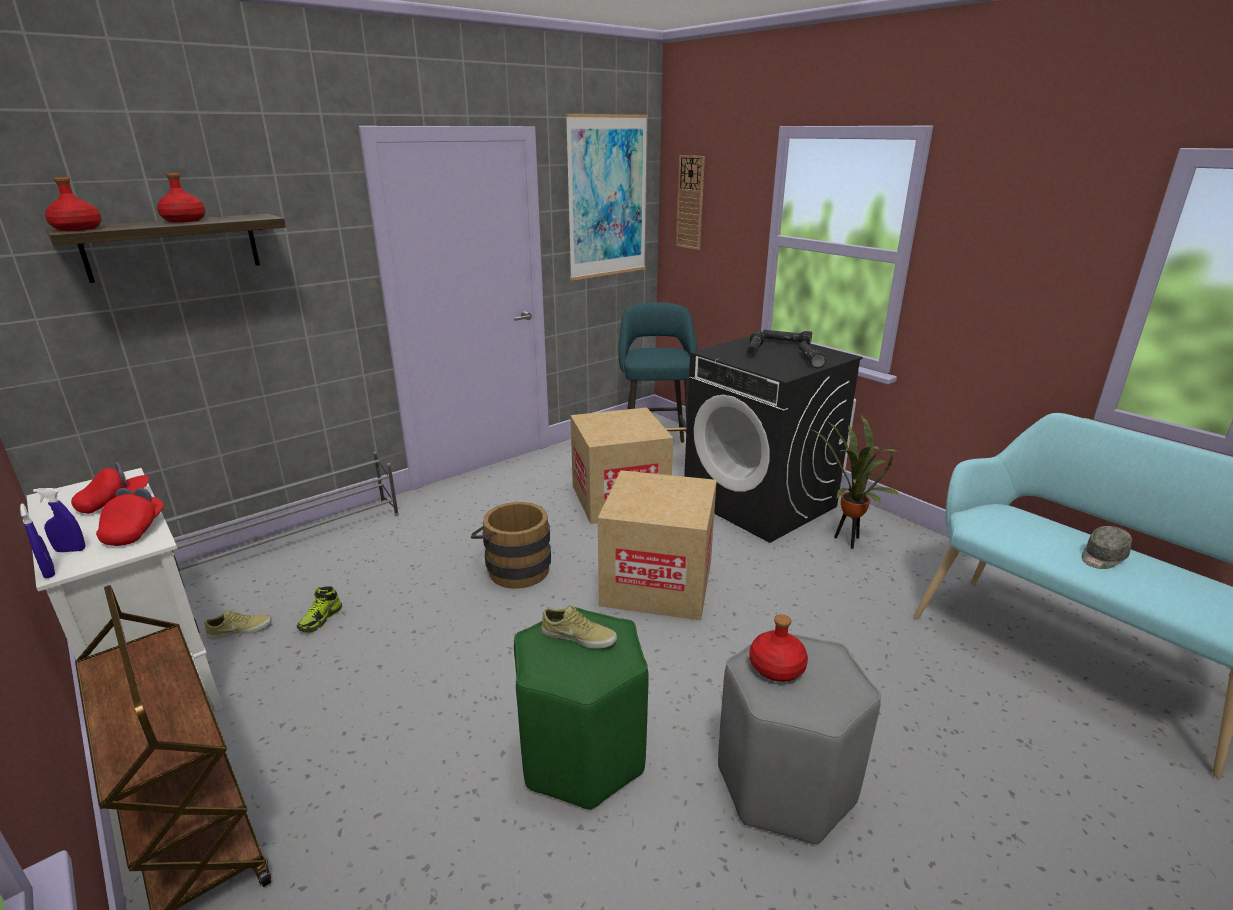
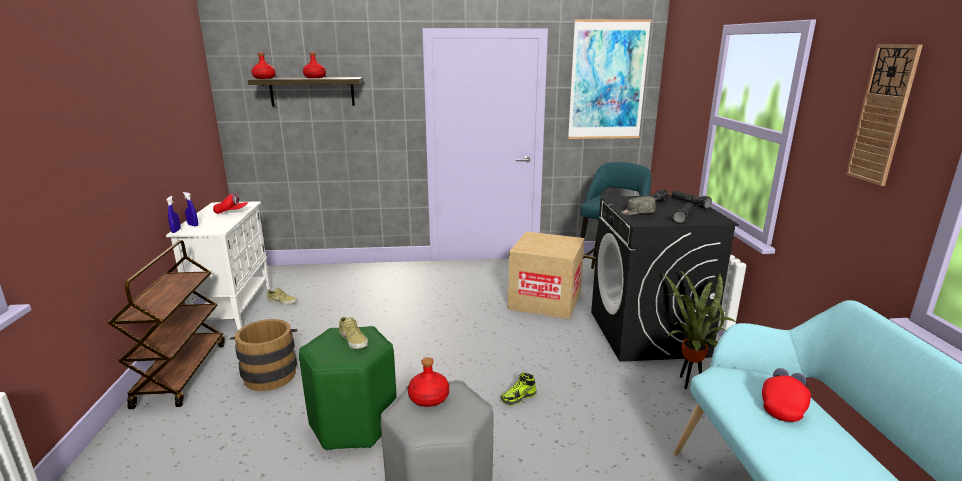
camera: 35 degrees right, 5 degrees down
(135, 530) = (221, 224): red cap -> red cap (782, 406)
(294, 540) = (348, 269): grey shoe rack -> none
(321, 619) = (317, 309): shoe -> shoe (518, 397)
(514, 568) = (434, 318): brown bucket -> brown bucket (270, 373)
(657, 583) = (507, 356): cardboard box -> none
(690, 202) = (673, 87): wall clock -> wall clock (882, 115)
(1102, 557) = (805, 443): grey cap -> grey cap (637, 213)

